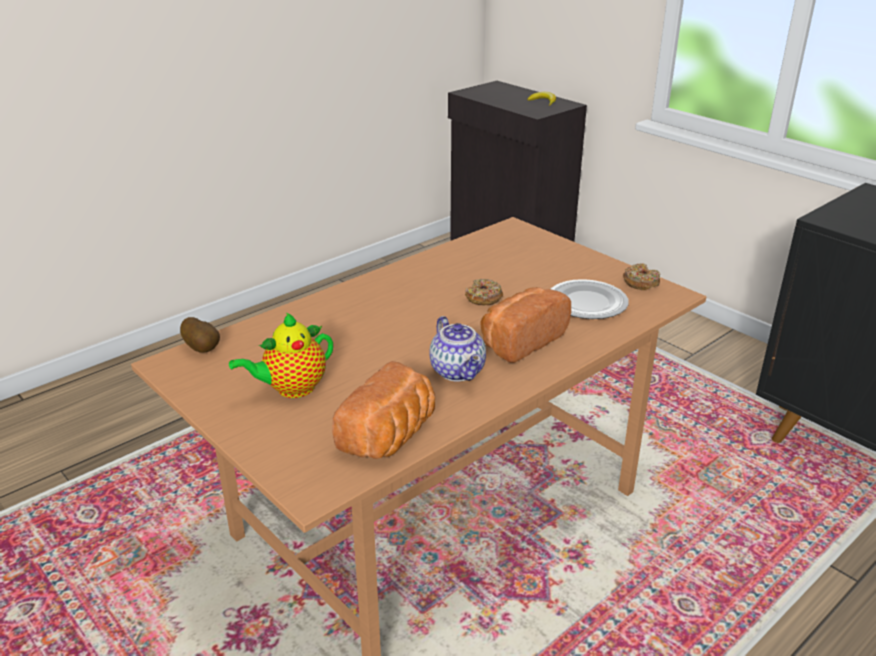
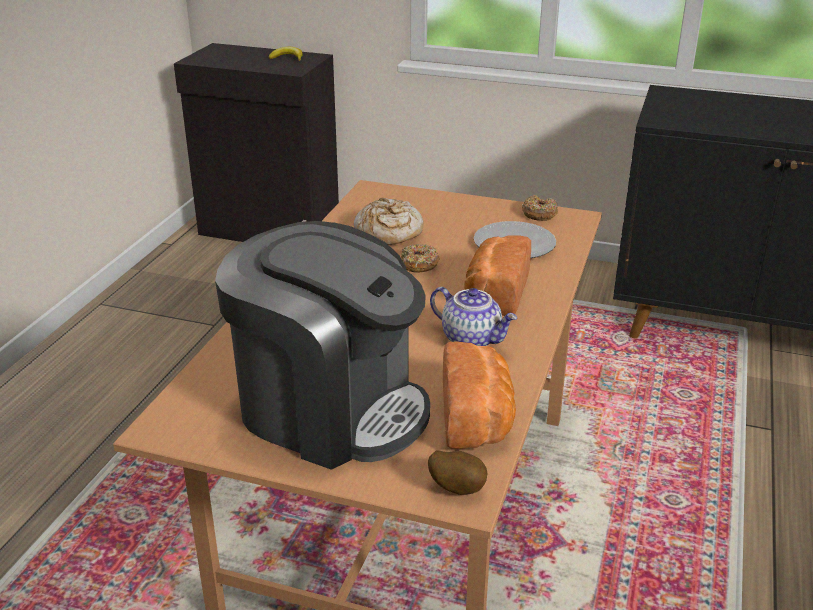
camera: 30 degrees left, 0 degrees up
(203, 348) = (183, 399): potato -> potato (457, 488)
(291, 389) = (330, 409): teapot -> coffee machine
(487, 265) = (388, 232): none -> bread

